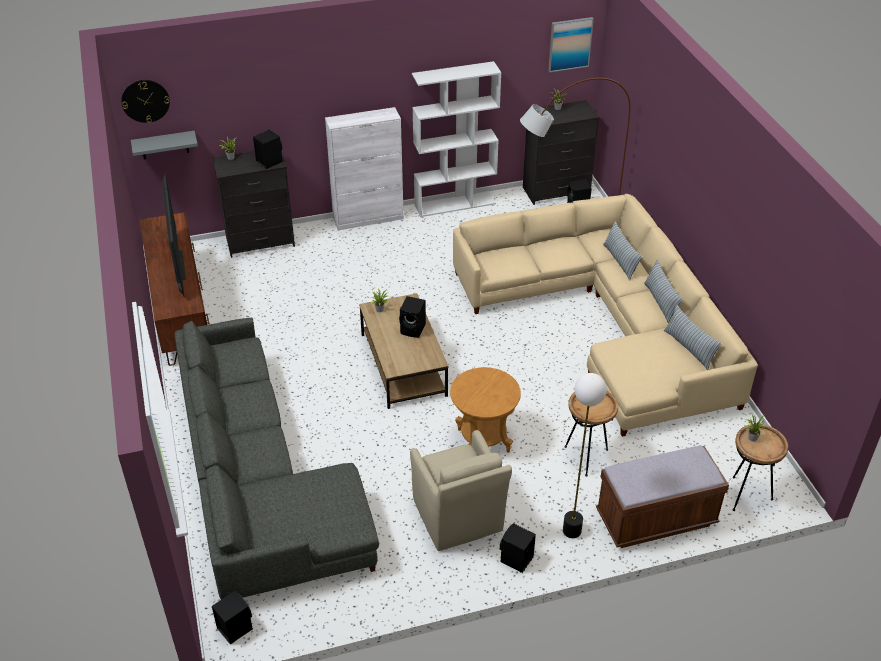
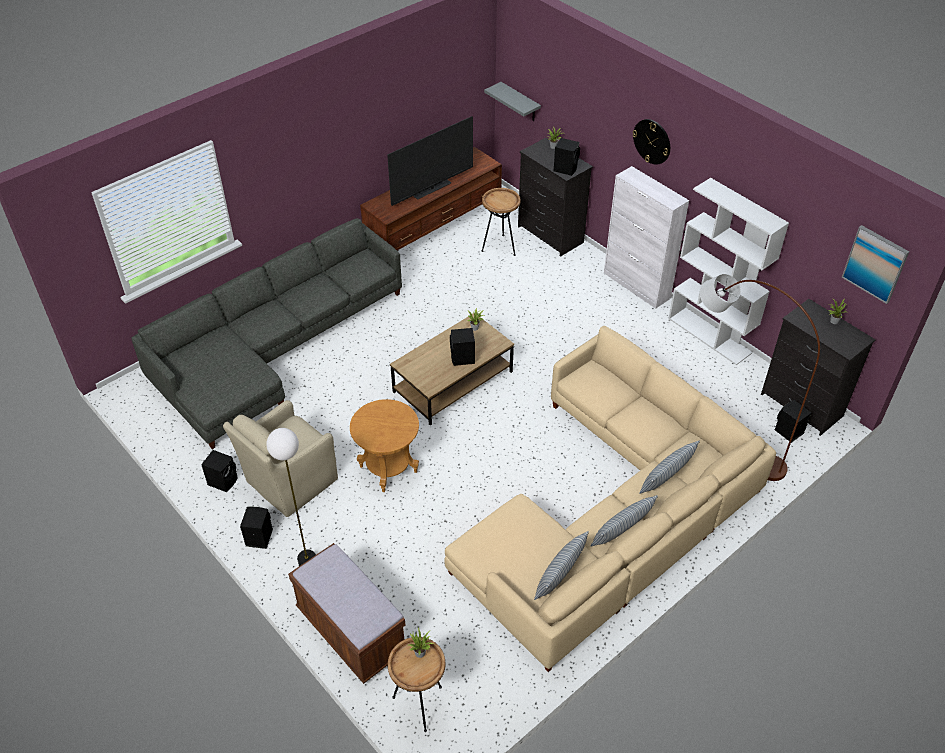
camera: 65 degrees right, 5 degrees up
(145, 101) = (515, 55): wall clock -> wall clock (652, 141)
(234, 628) = (131, 391): black speaker -> black speaker (223, 480)
(586, 457) = (406, 552): brown side table -> brown side table (500, 247)

